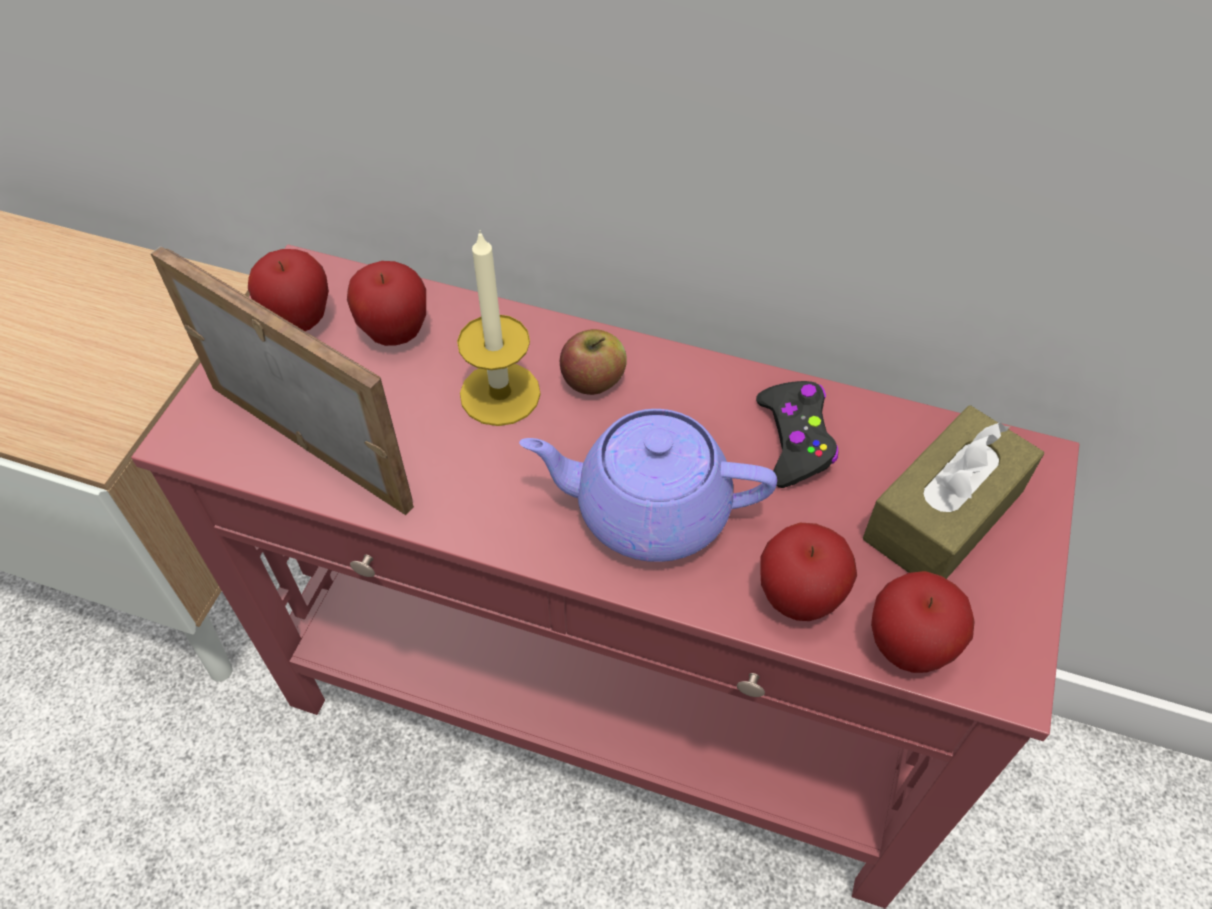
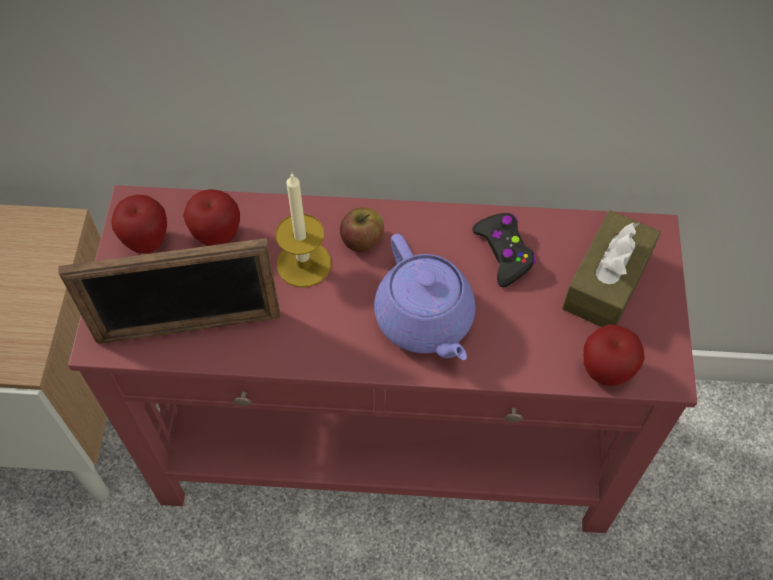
camera: 15 degrees left, 5 degrees up
(310, 444) = (189, 327): picture frame -> picture frame turned 150 degrees clockwise
(648, 509) = (425, 320): purple teapot -> purple teapot turned 105 degrees counterclockwise
(798, 599) = (533, 356): apple -> none

